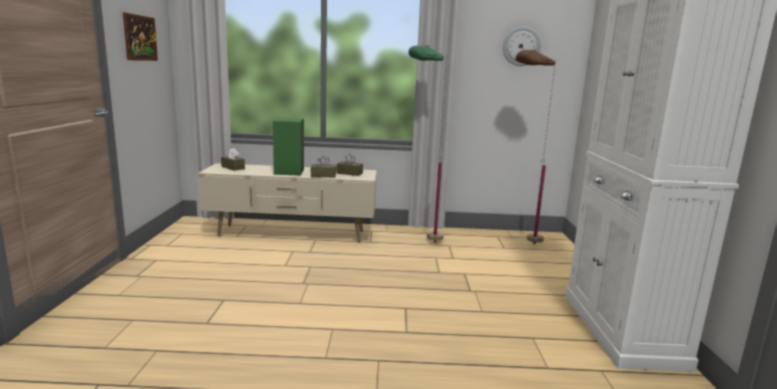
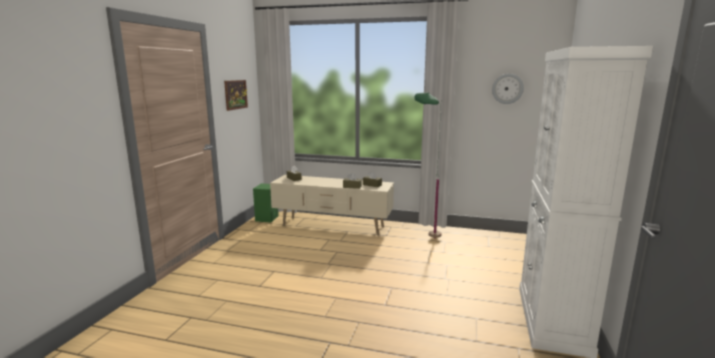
camera: 15 degrees right, 0 degrees up
(289, 171) = (330, 182): green speaker -> green speaker (267, 218)
(519, 243) = (503, 243): brown floor lamp -> none

